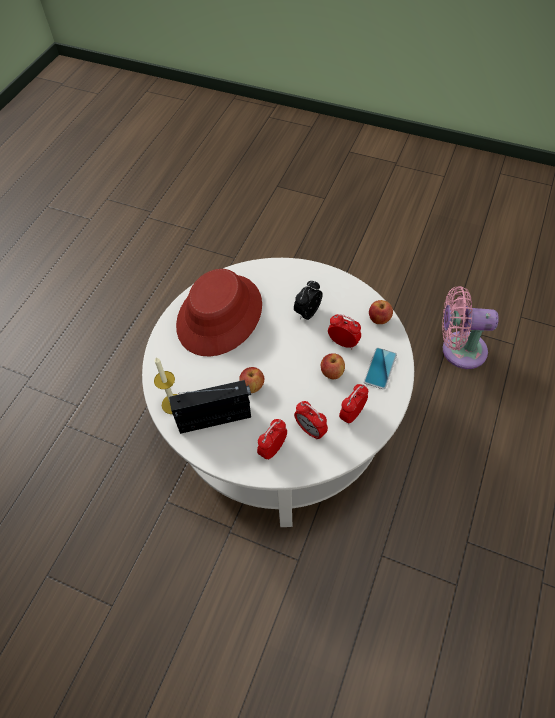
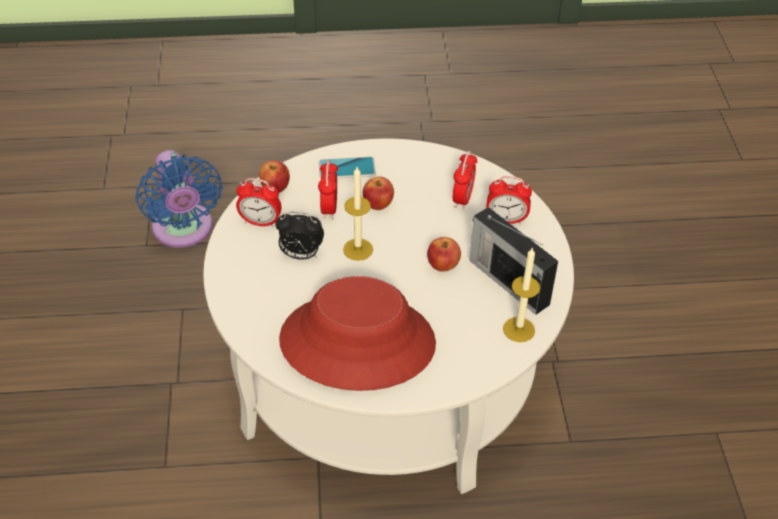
camera: 120 degrees left, 10 degrees down
(295, 344) = (358, 249): none -> candle
(352, 414) = (420, 174): alarm clock -> alarm clock (260, 222)
(459, 349) = (184, 231): pink fan -> blue fan

